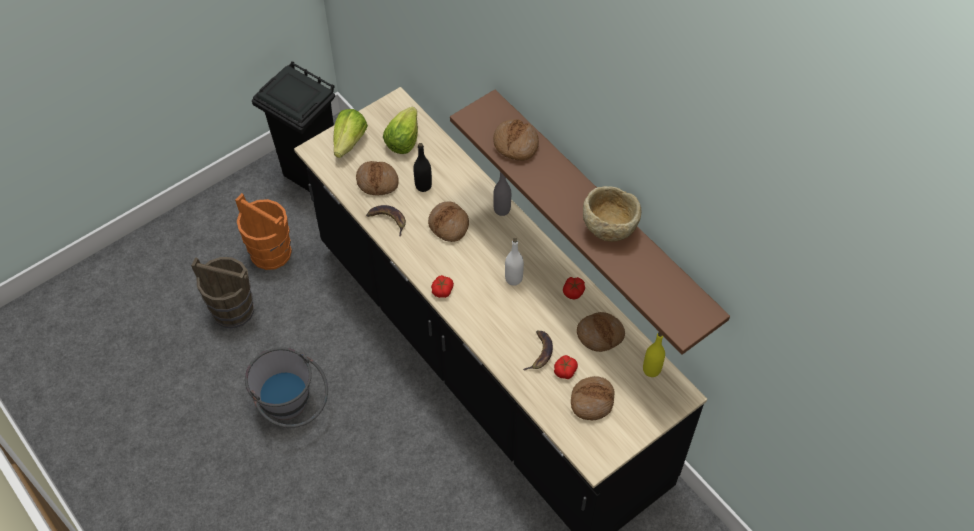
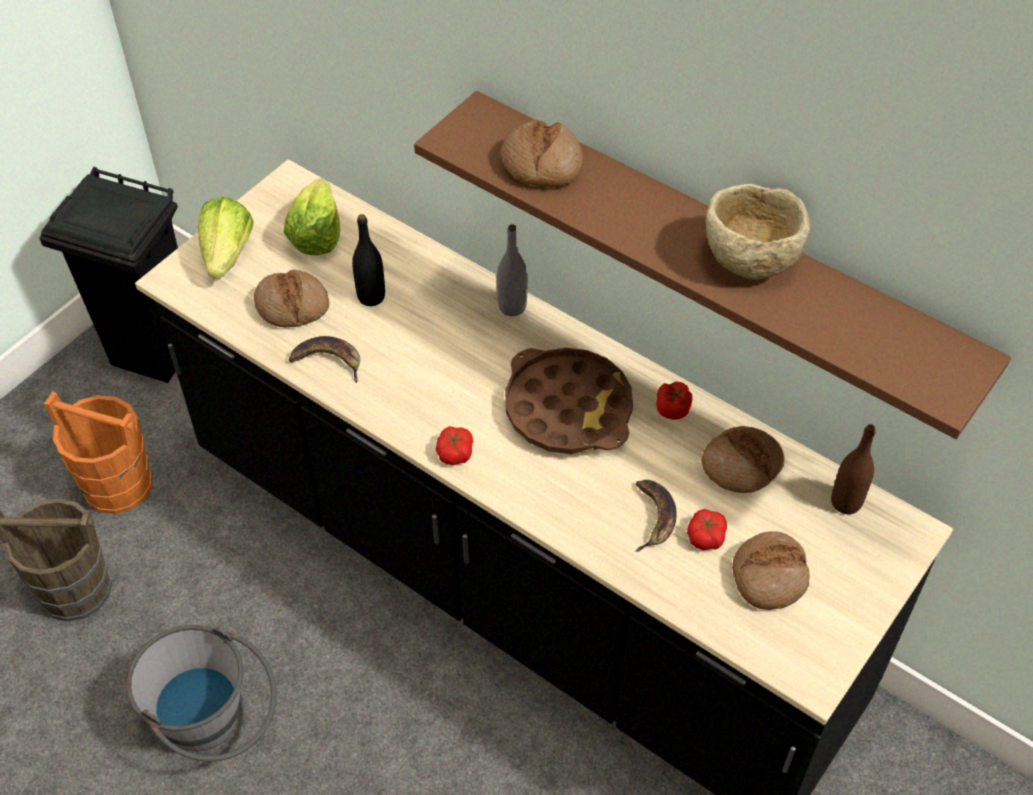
camera: 15 degrees left, 5 degrees down
(449, 225) = (433, 347): bread -> none
(513, 279) = (568, 409): white bottle -> brown tray
(651, 370) = (846, 502): yellow bottle -> brown bottle

